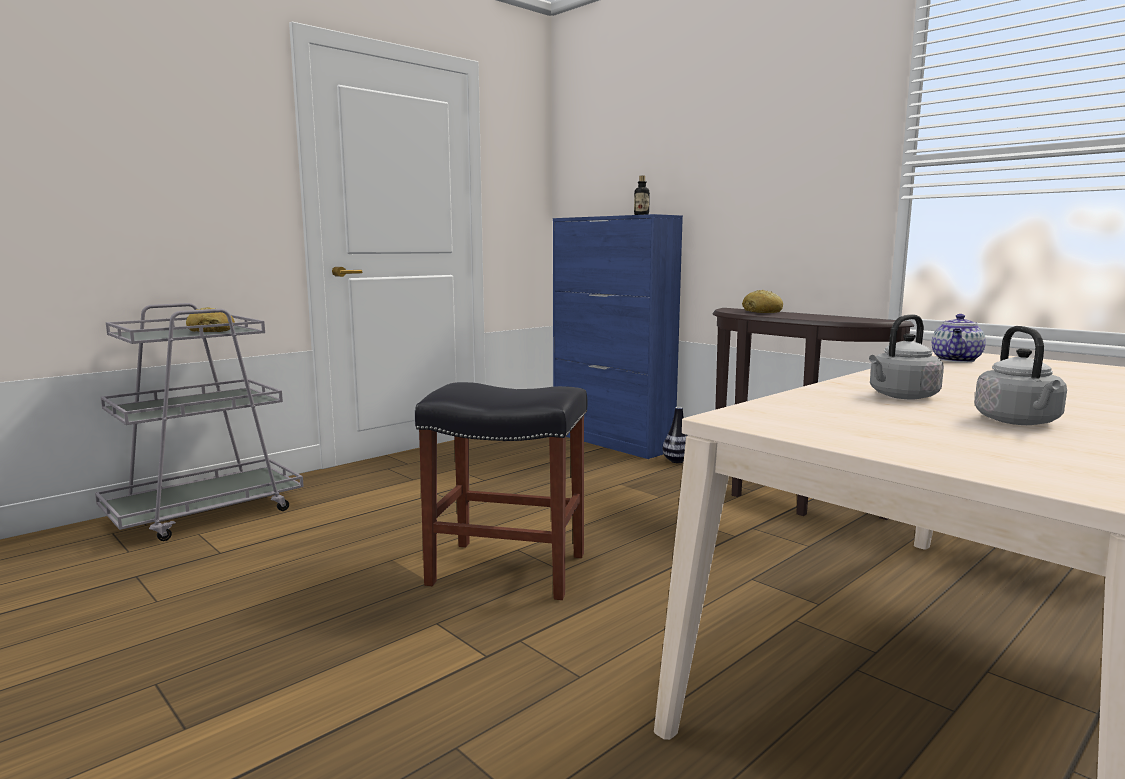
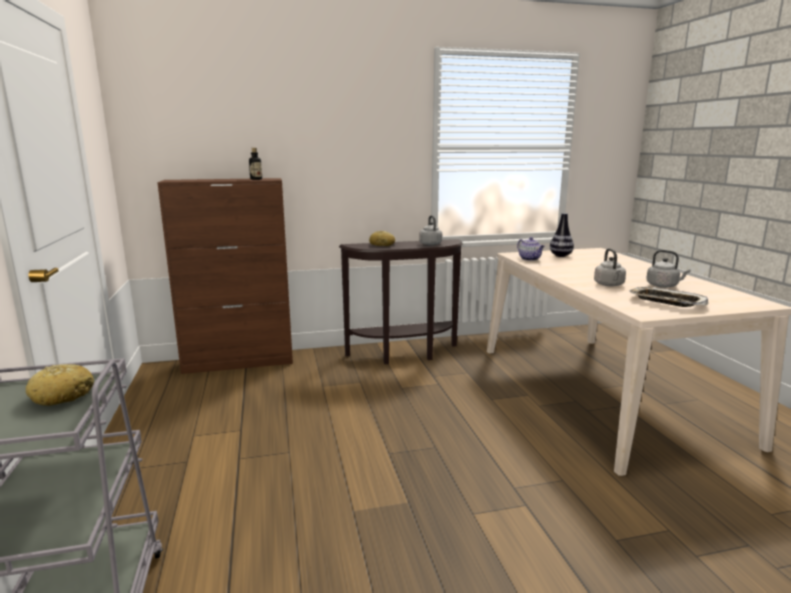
camera: 60 degrees left, 5 degrees up
(510, 569) = (417, 464): black stool -> none
(611, 441) = (239, 362): blue cabinet -> brown cabinet
(677, 461) = (310, 357): vase -> vase (560, 256)
(827, 318) = (430, 244): none -> grey kettle
(870, 426) = (666, 302): none -> tray

